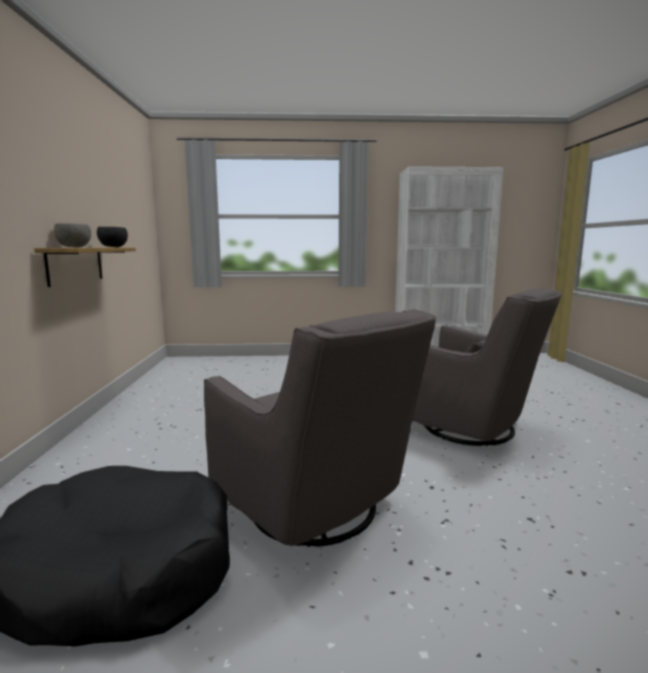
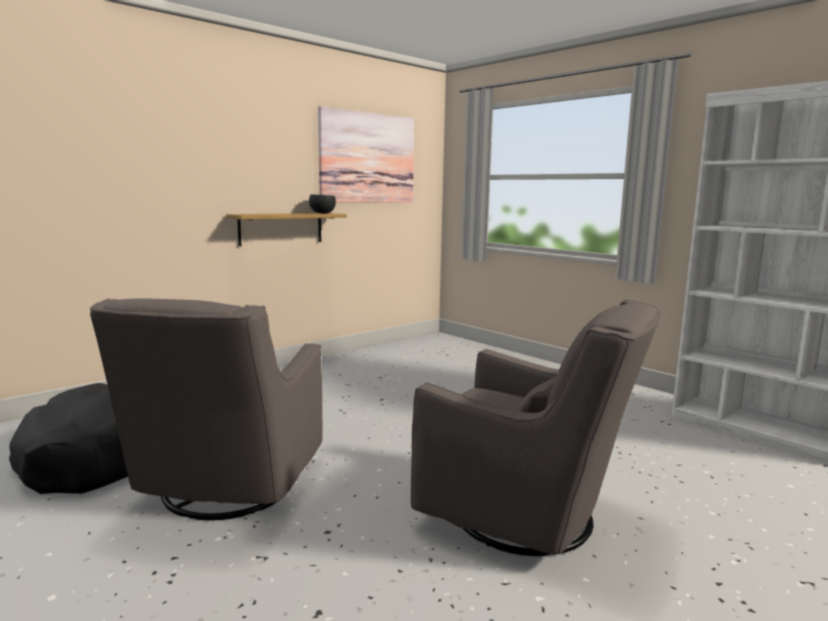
camera: 50 degrees right, 0 degrees up
(75, 247) = (266, 214): grey bowl -> none
(119, 192) = (367, 158): none -> picture
(471, 428) = (529, 517): grey armchair -> grey armchair turned 60 degrees counterclockwise

